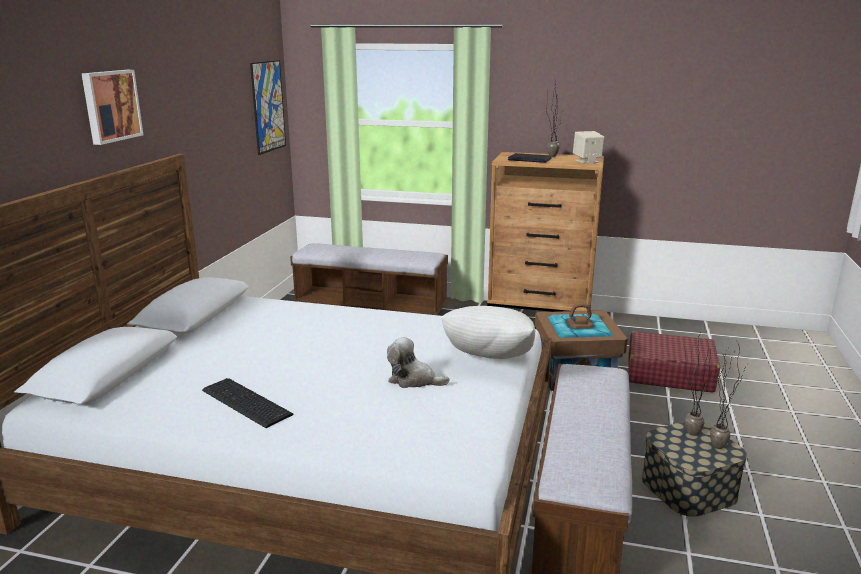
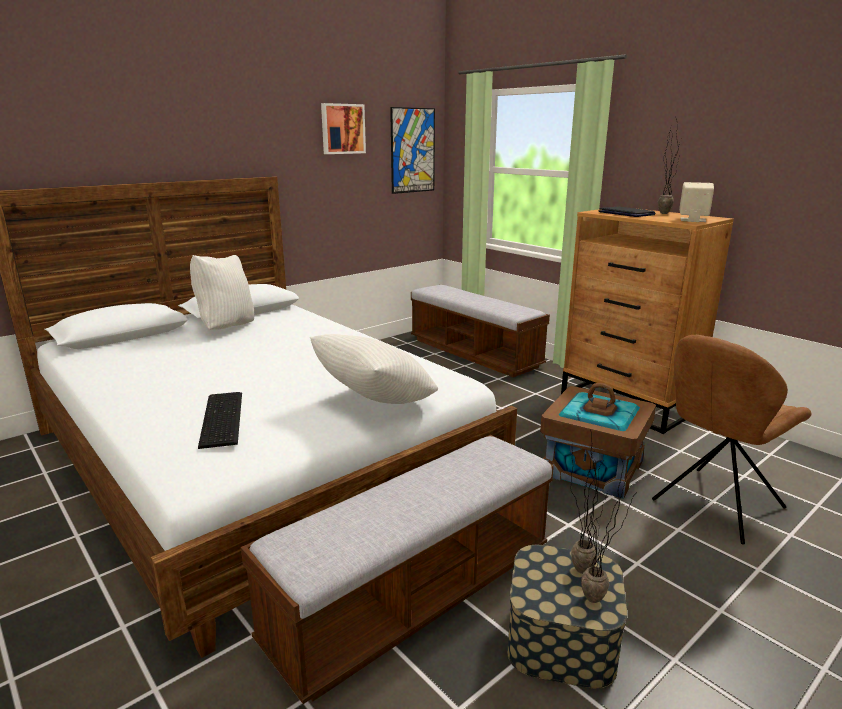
camera: 35 degrees right, 0 degrees up
(110, 106) = (199, 126): picture -> picture (342, 129)
(216, 334) = (226, 327): none -> white pillow
(245, 403) = (146, 377): keyboard -> keyboard (219, 419)
(413, 380) = (285, 398): plush toy -> none
(669, 374) = (715, 505): red suitcase -> brown chair

